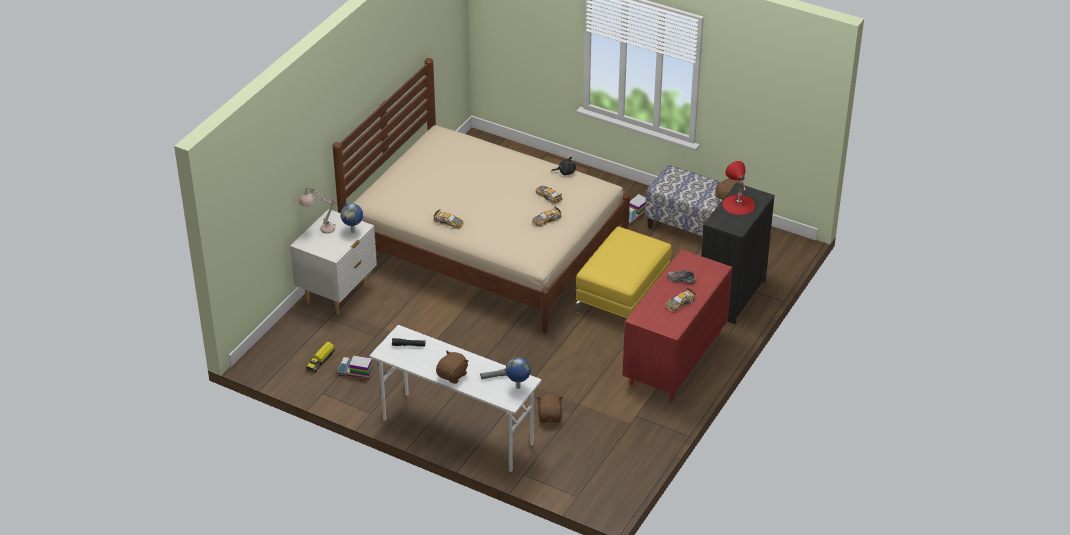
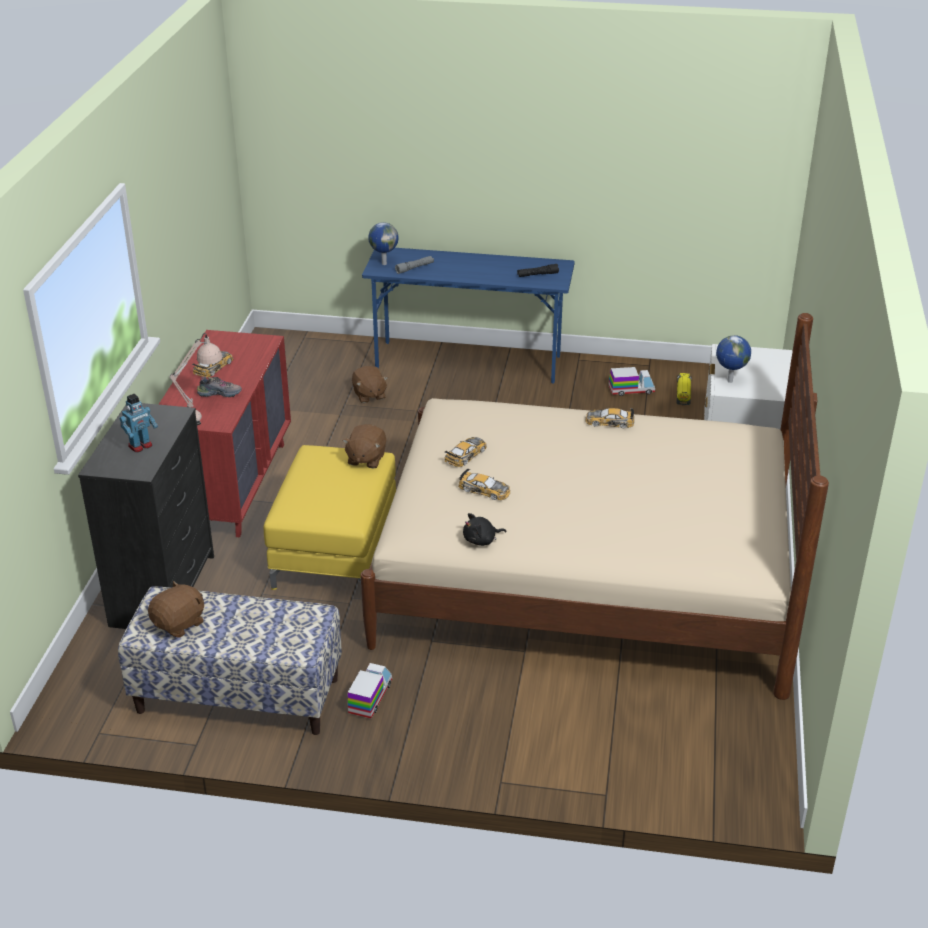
camera: 160 degrees right, 5 degrees down
(319, 229) = (777, 374): beige table lamp -> beige table lamp (202, 414)
(453, 375) = (465, 260): brown plush toy -> brown plush toy (366, 459)
(456, 432) = (469, 362): white desk -> blue desk
(738, 204) = (140, 446): red table lamp -> toy robot

